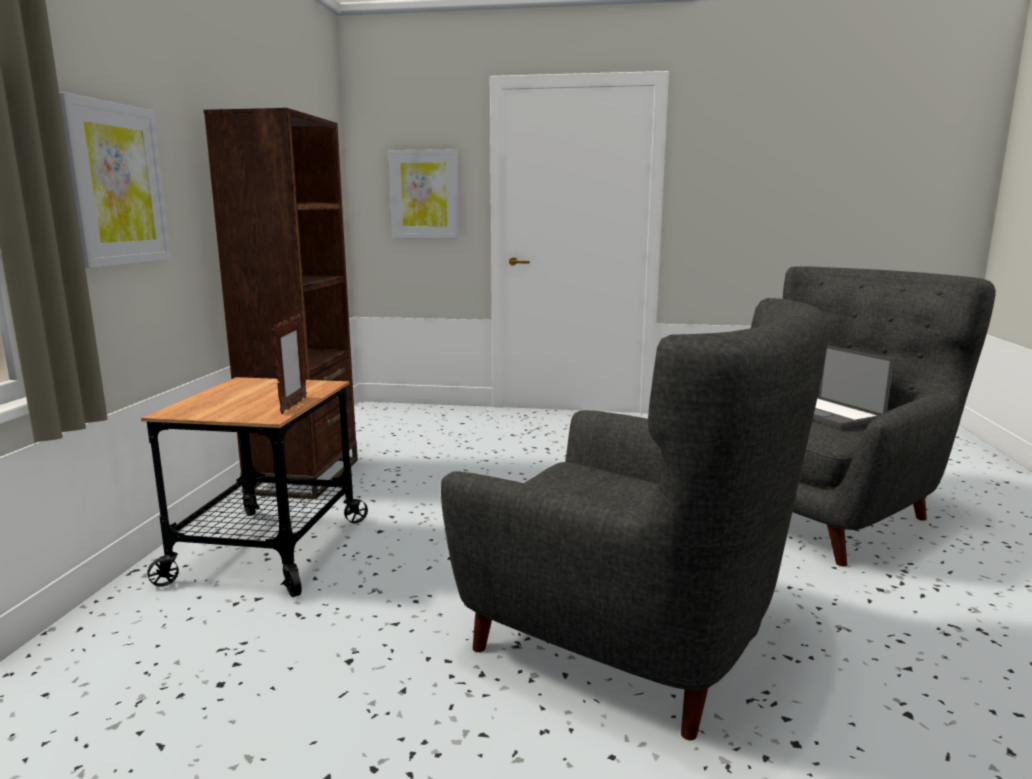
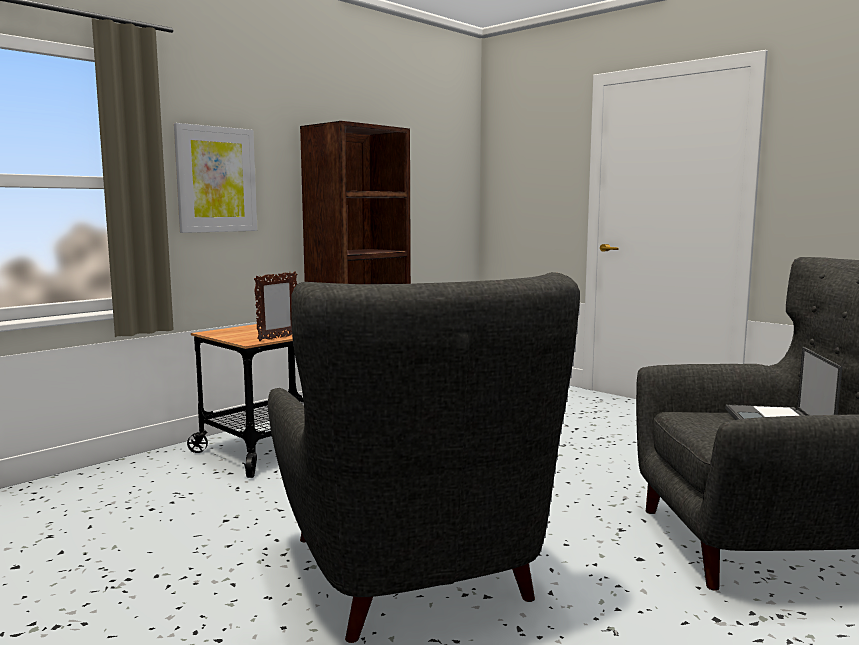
camera: 35 degrees right, 5 degrees down
(425, 194) = (536, 185): picture -> none

